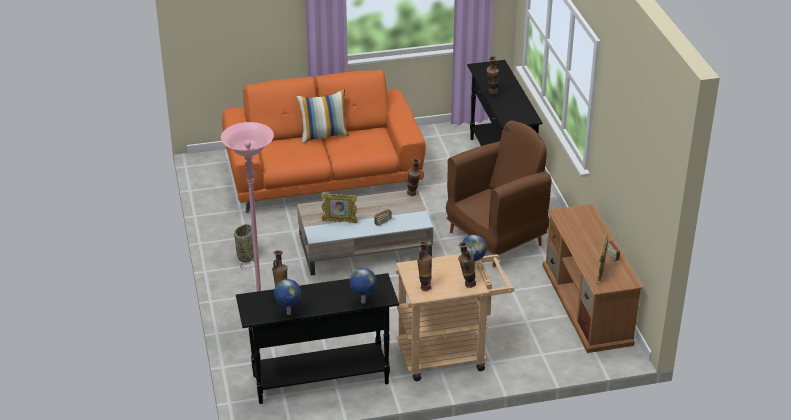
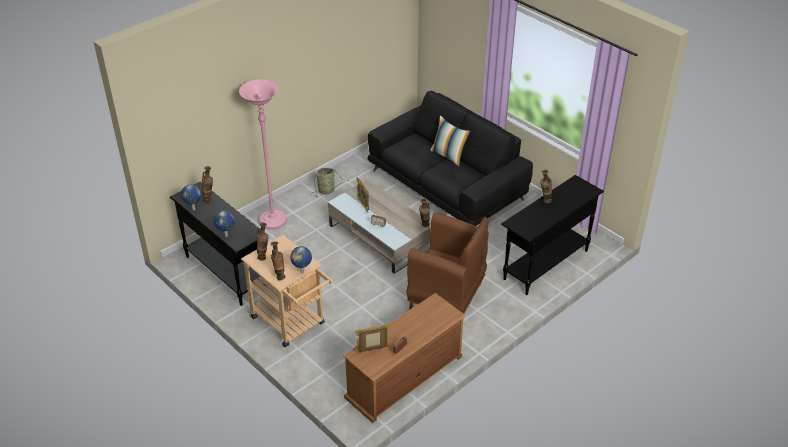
camera: 60 degrees right, 5 degrees up
(324, 175) = (447, 185): orange sofa -> black sofa

